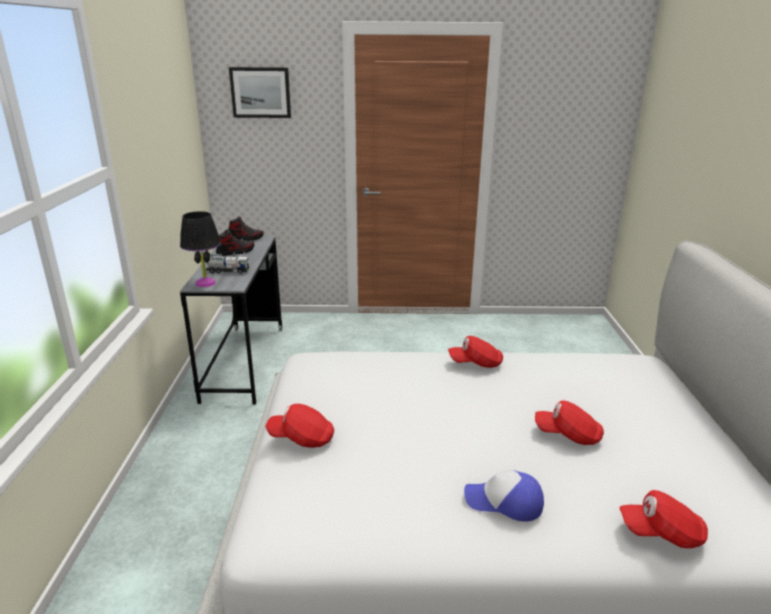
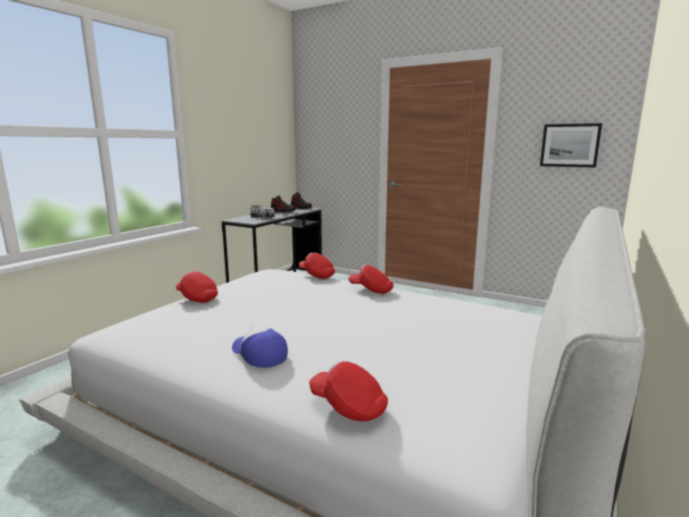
camera: 30 degrees right, 10 degrees down
(206, 283) = (240, 219): black table lamp -> none
(260, 92) = (329, 112): picture -> picture (569, 145)
(568, 435) = (373, 336): red cap -> red cap (317, 275)

